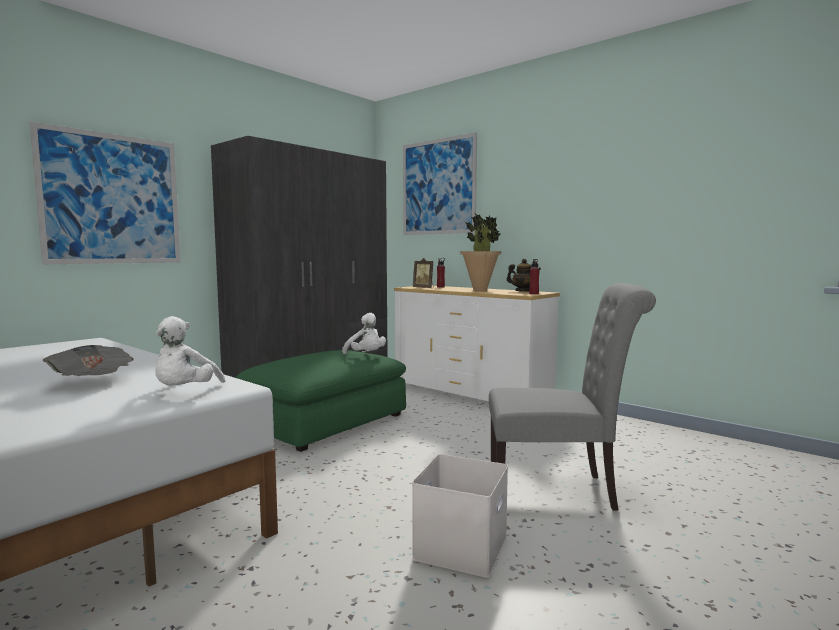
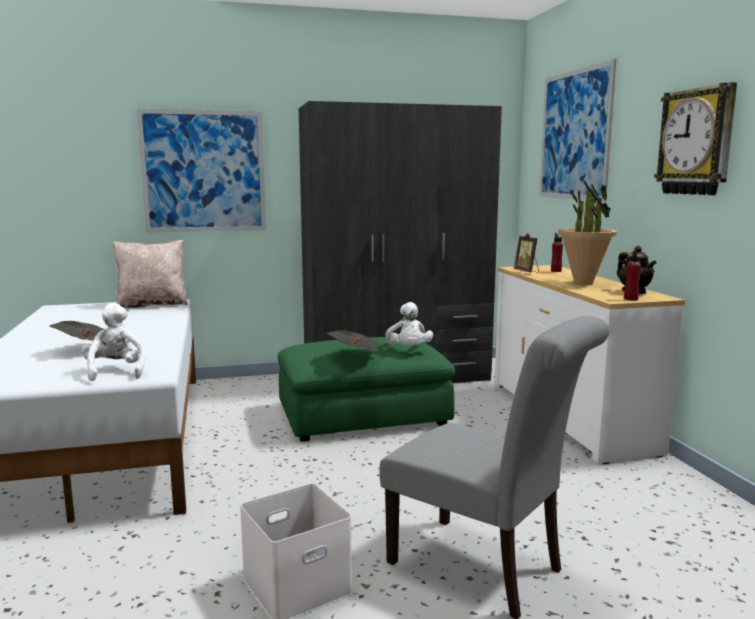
camera: 35 degrees right, 5 degrees up
(68, 345) = (152, 305): none -> beige pillow
(185, 392) = (115, 372): white plush toy -> white plush toy turned 120 degrees clockwise
(333, 363) = (356, 355): none -> newspaper
(557, 187) = (697, 142): none -> wall clock

